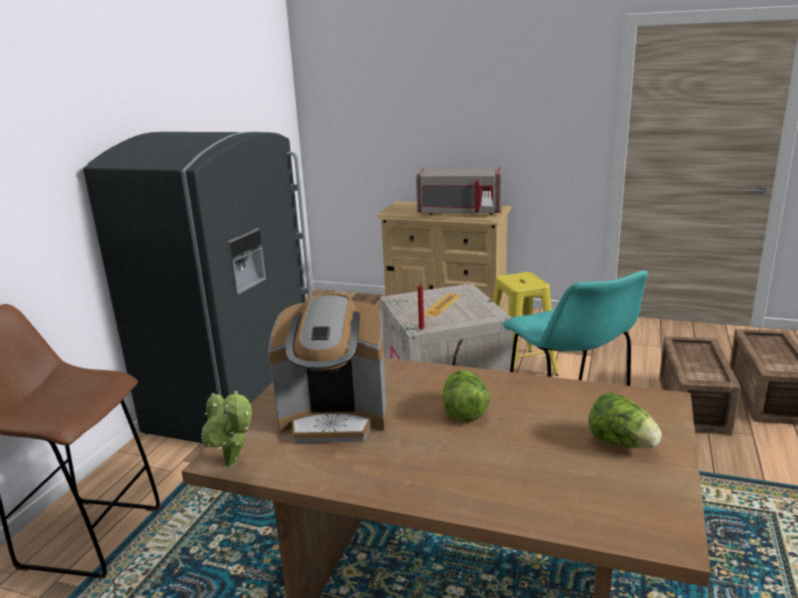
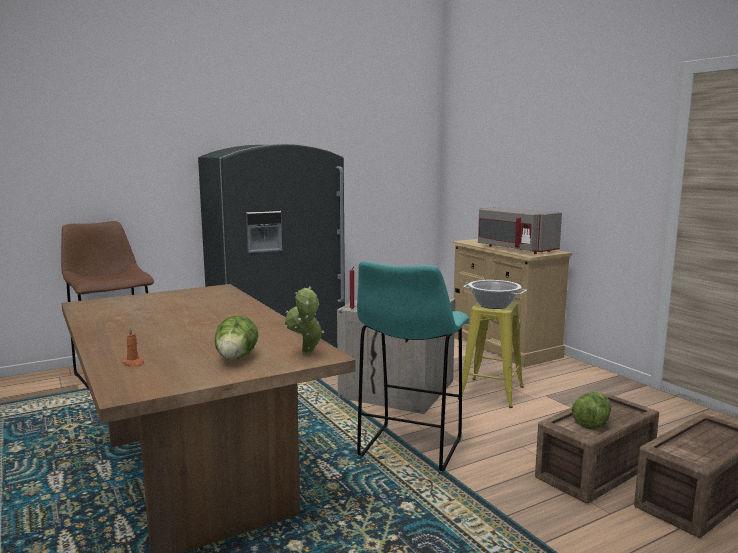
camera: 40 degrees right, 10 degrees down
(233, 466) = (77, 307): potted plant -> potted plant (307, 354)
(335, 418) = (156, 307): coffee machine -> none
(463, 412) = (211, 323): lettuce -> lettuce (592, 423)
(523, 281) = (494, 305): none -> cooking pot
(563, 503) = (133, 363): none -> orange candle

